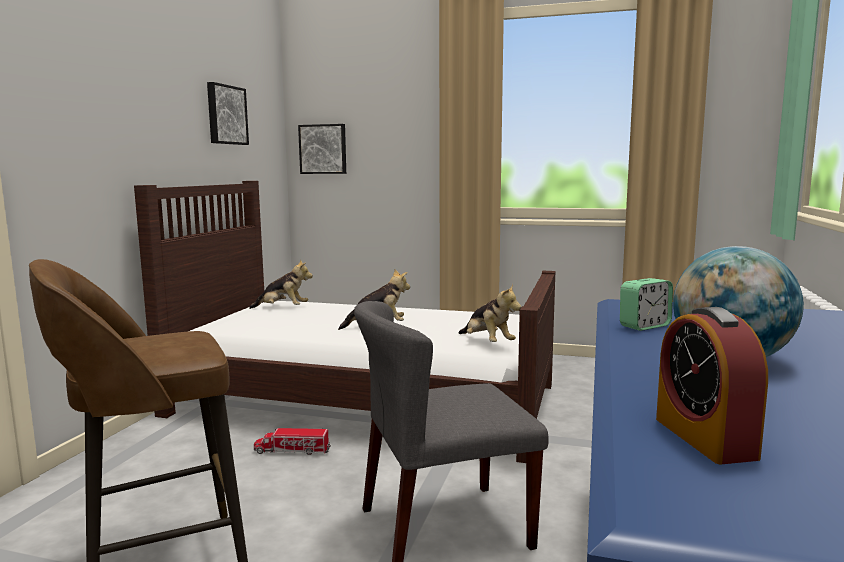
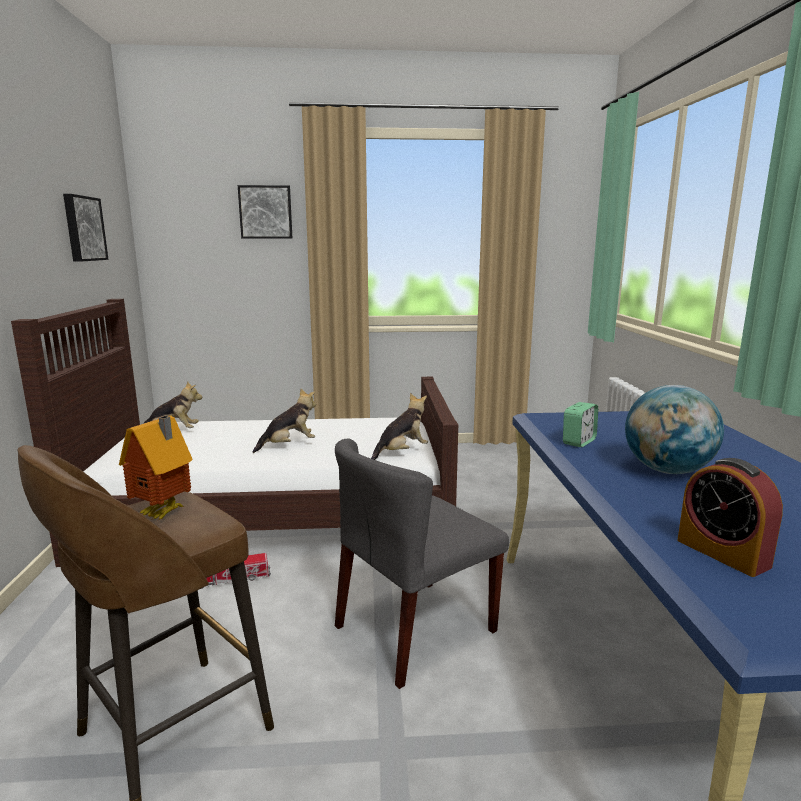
camera: 20 degrees left, 5 degrees up
(164, 341) = (165, 513): none -> toy house
(323, 149) = (181, 259): picture -> picture (266, 212)
(487, 343) = (401, 452): plush toy -> plush toy turned 75 degrees counterclockwise

